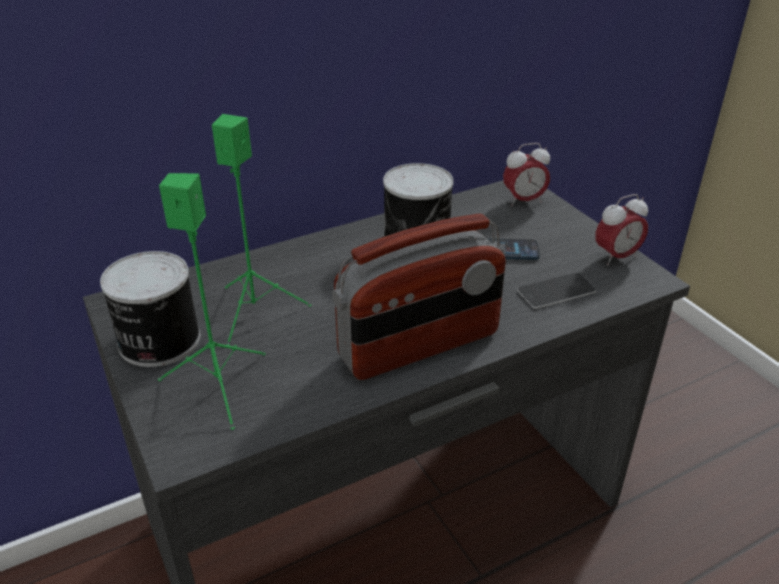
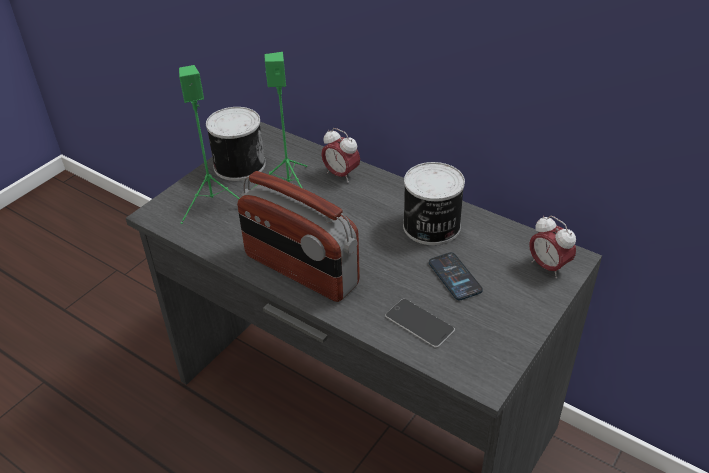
camera: 65 degrees right, 5 degrees up
(616, 257) = (503, 349): alarm clock -> alarm clock (341, 175)

